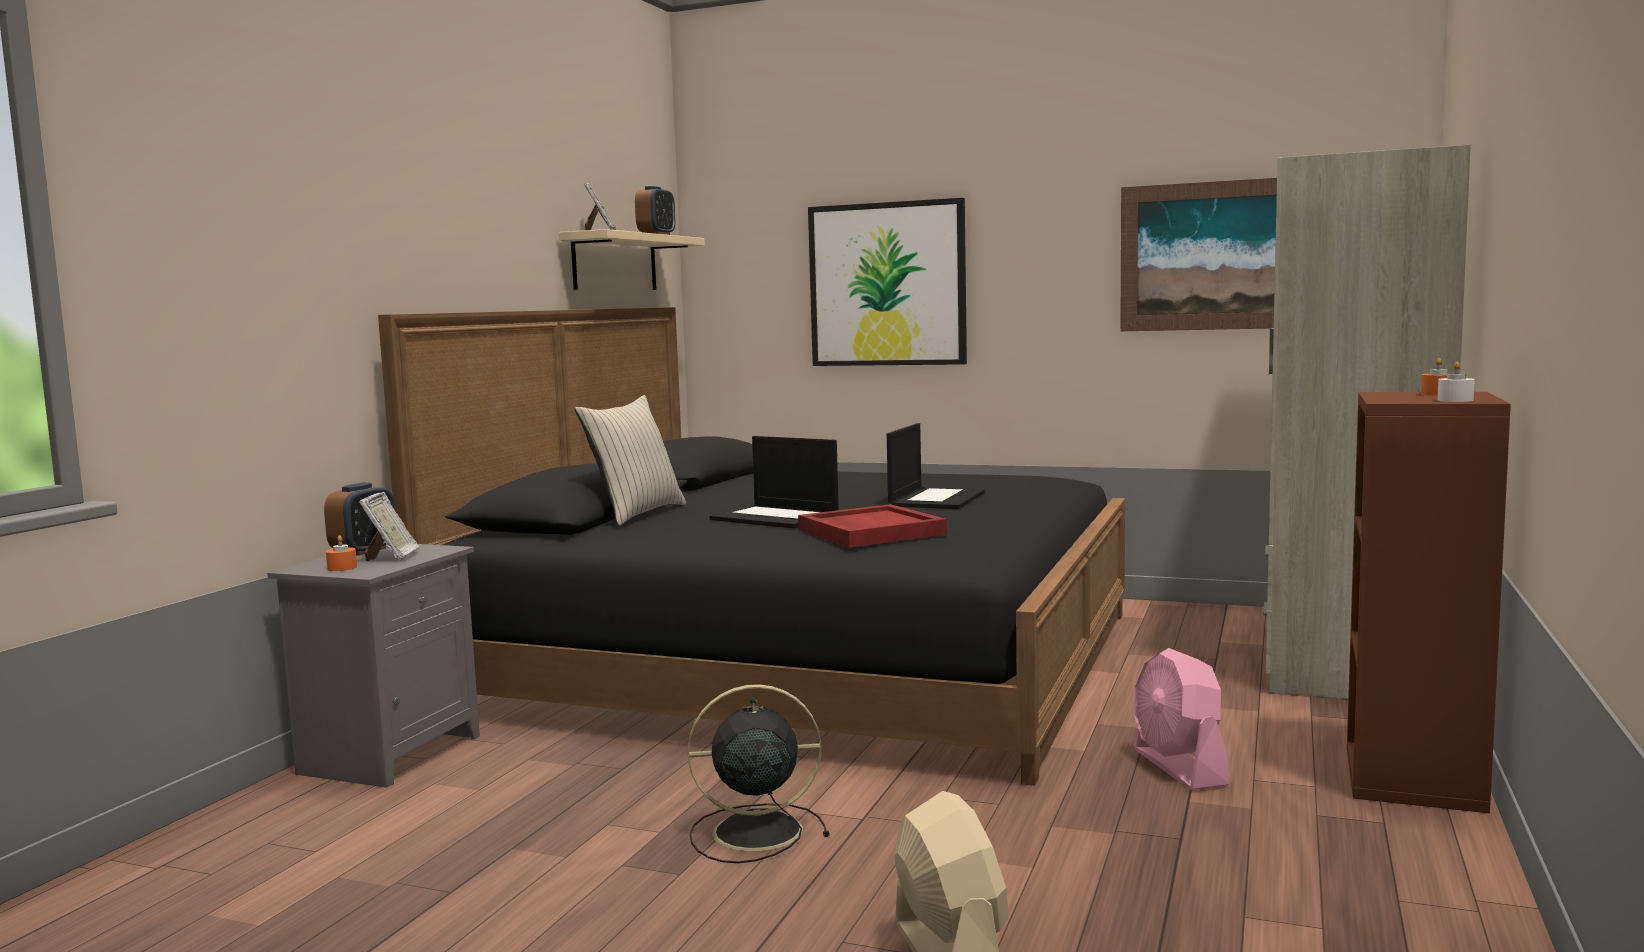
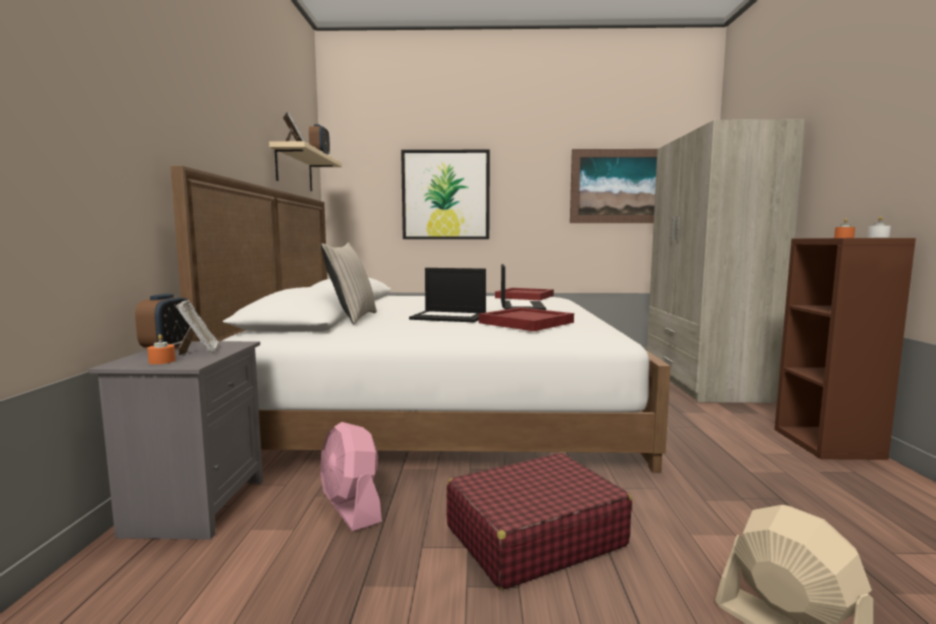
camera: 20 degrees left, 0 degrees up
(753, 832) = (534, 536): black fan -> red suitcase
(805, 659) = (441, 403): black bed -> white bed
(992, 478) = (525, 296): none -> red tray
(1179, 767) = (716, 450): pink fan -> pink fan (351, 508)

